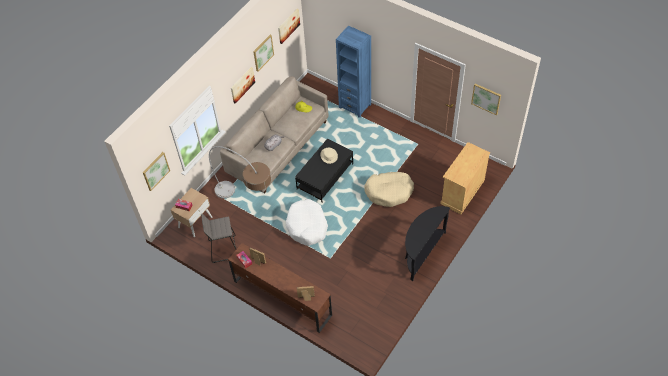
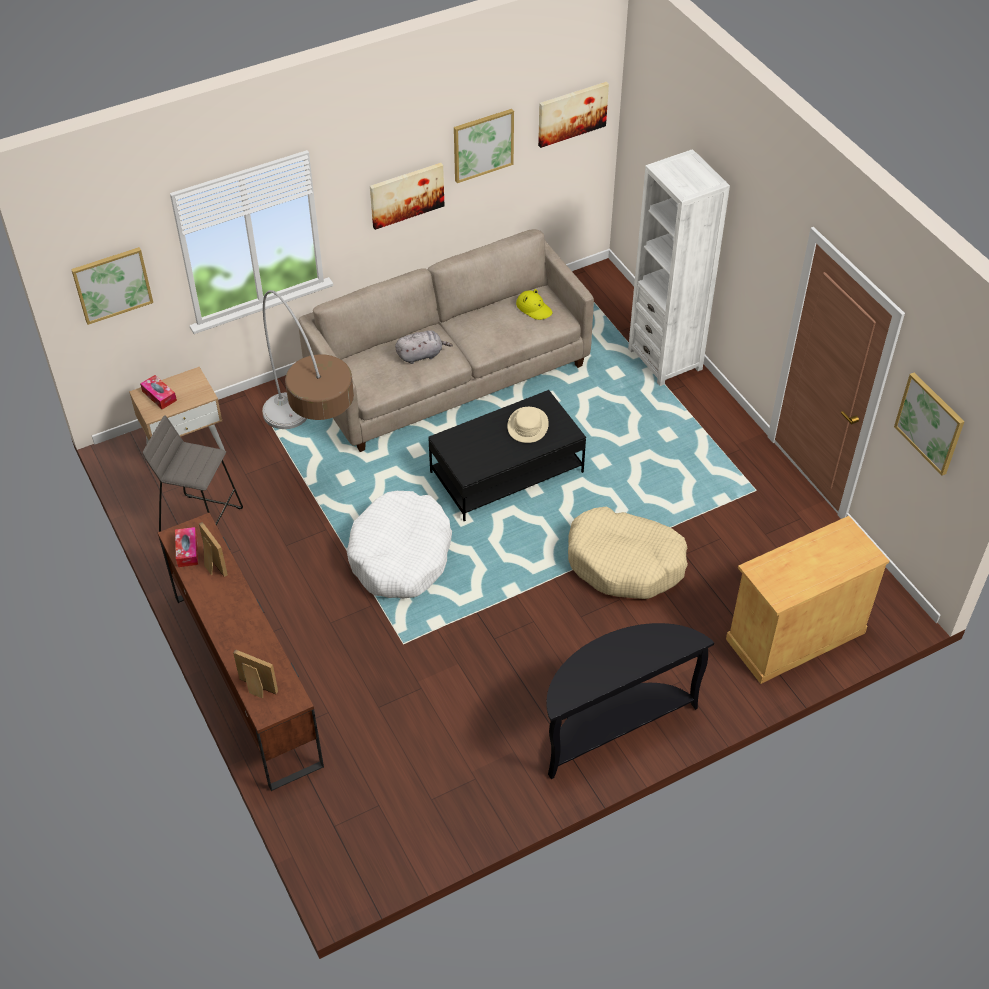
camera: 25 degrees right, 5 degrees down
(355, 106) = (665, 359): blue bookcase -> white bookcase

